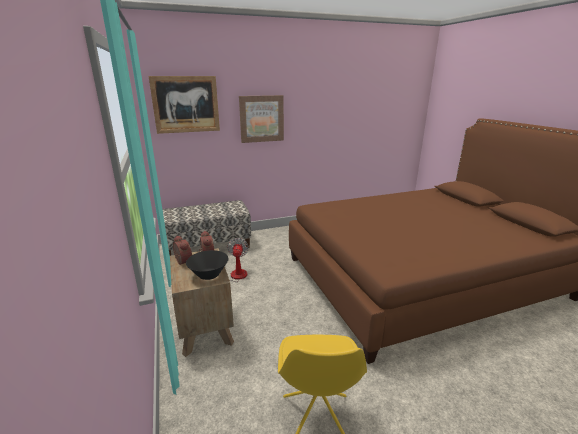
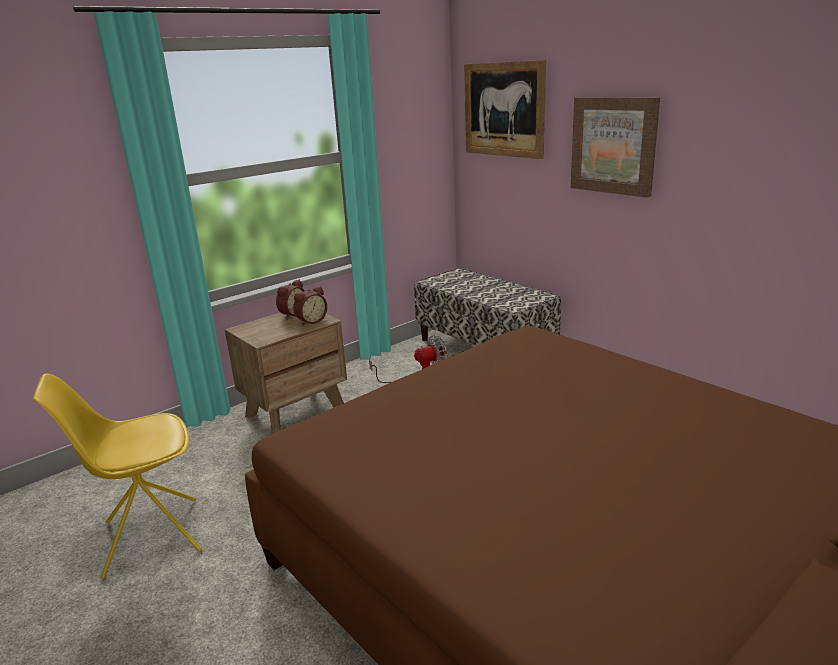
camera: 70 degrees right, 0 degrees up
(209, 275) = (268, 333): black bowl -> none

